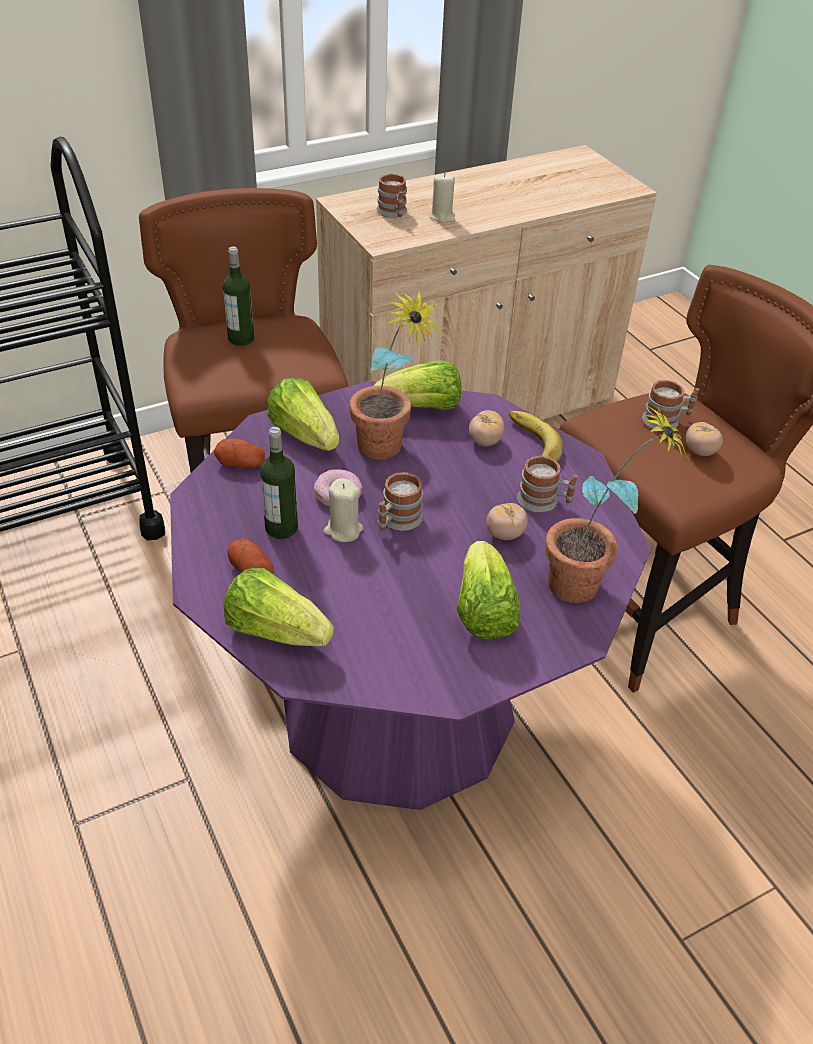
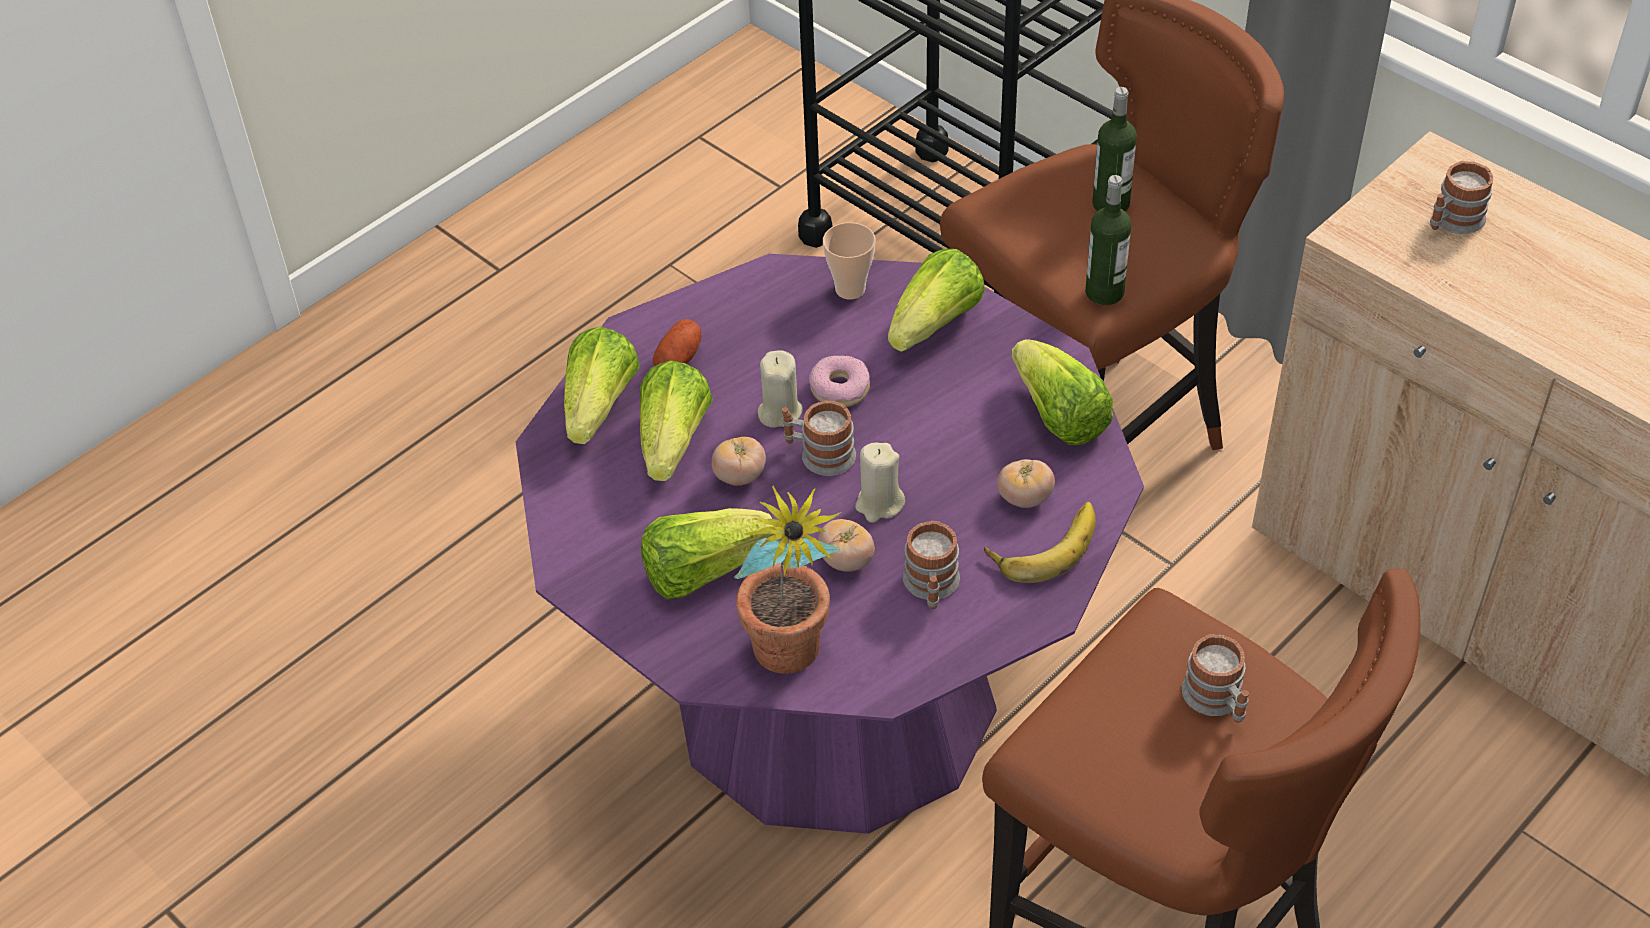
camera: 75 degrees right, 5 degrees up
(241, 463) = (850, 289): potato -> cup
(281, 528) = (757, 360): bottle -> bottle (1104, 292)
(341, 595) = (673, 442): none -> lettuce
(387, 453) = (944, 410): potted plant -> none
(442, 217) = (1489, 276): beige candle -> beige candle (879, 504)
(700, 451) = (1161, 754): tomato -> tomato (740, 476)

